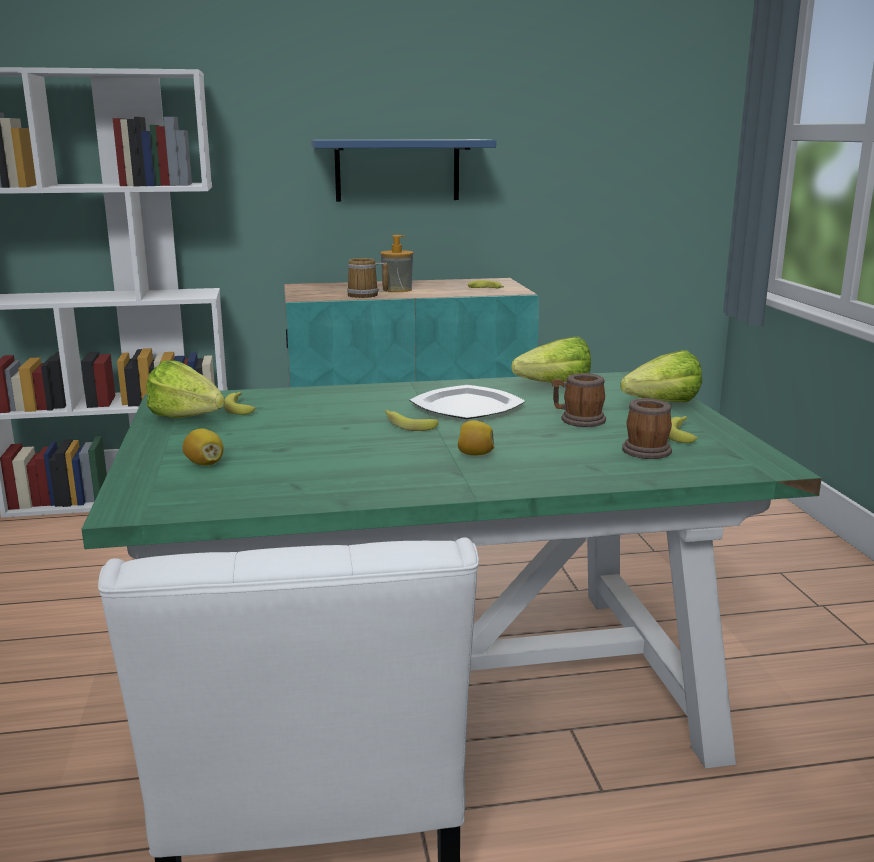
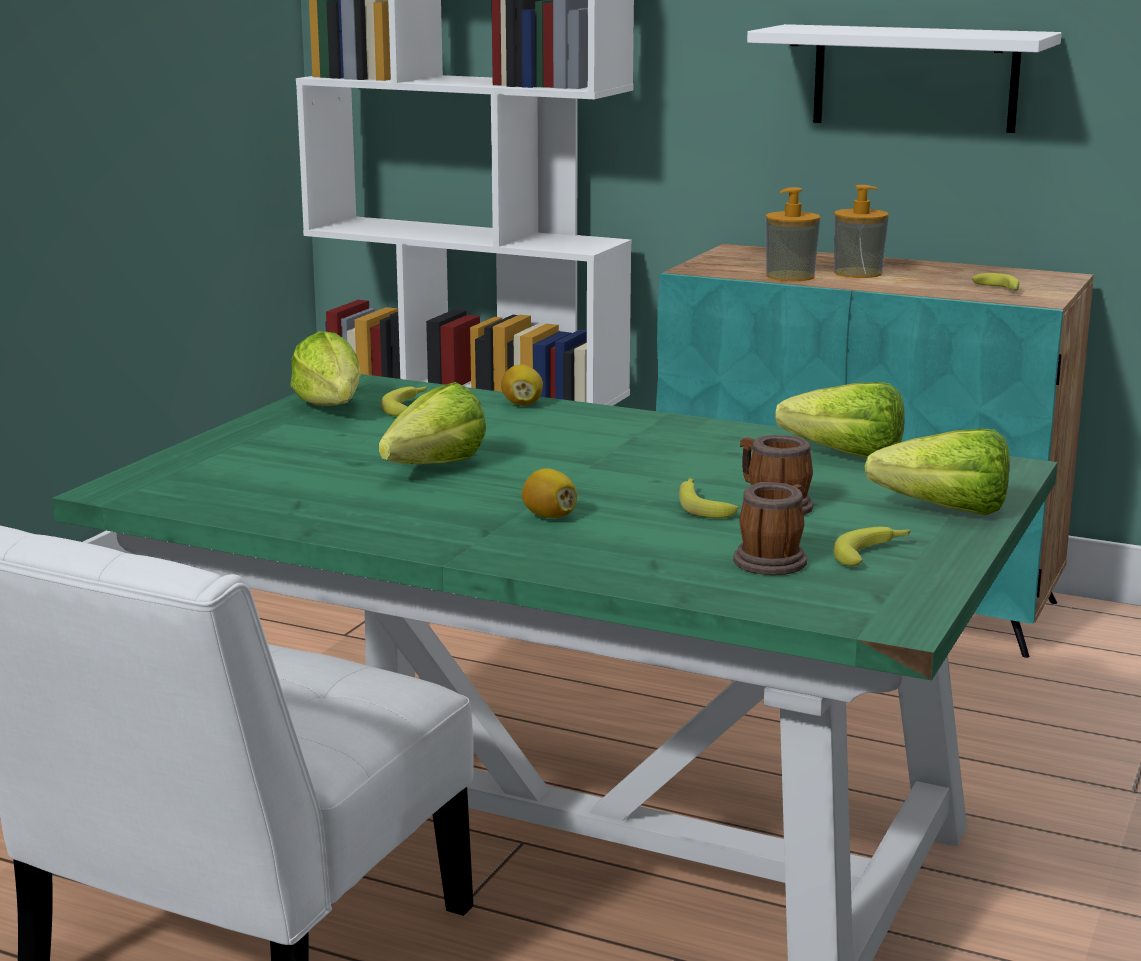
camera: 35 degrees right, 0 degrees up
(205, 464) = (257, 462): lemon -> lemon (522, 404)
(337, 444) = (425, 470): none -> lettuce
(365, 295) = (790, 276): mug -> soap dispenser
(397, 170) = (915, 78): blue shelf -> white shelf
(407, 424) = (547, 465): banana -> banana (703, 505)
(465, 407) = (666, 458): plate -> none

